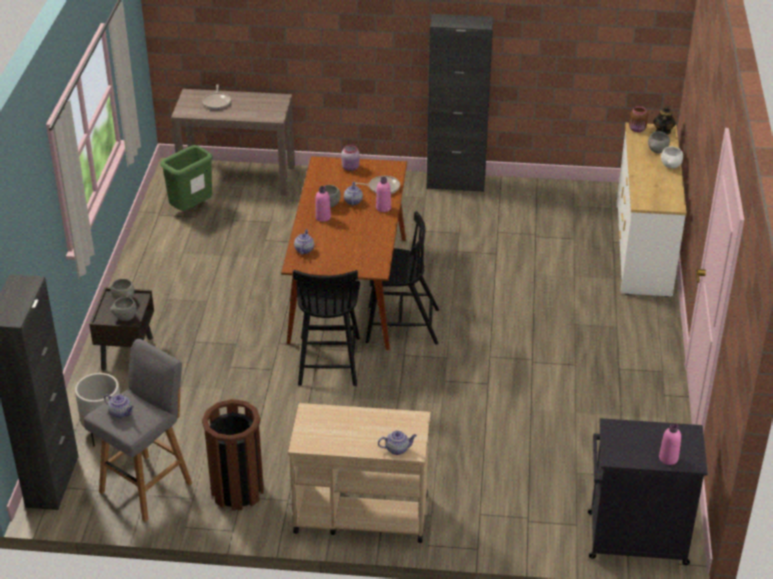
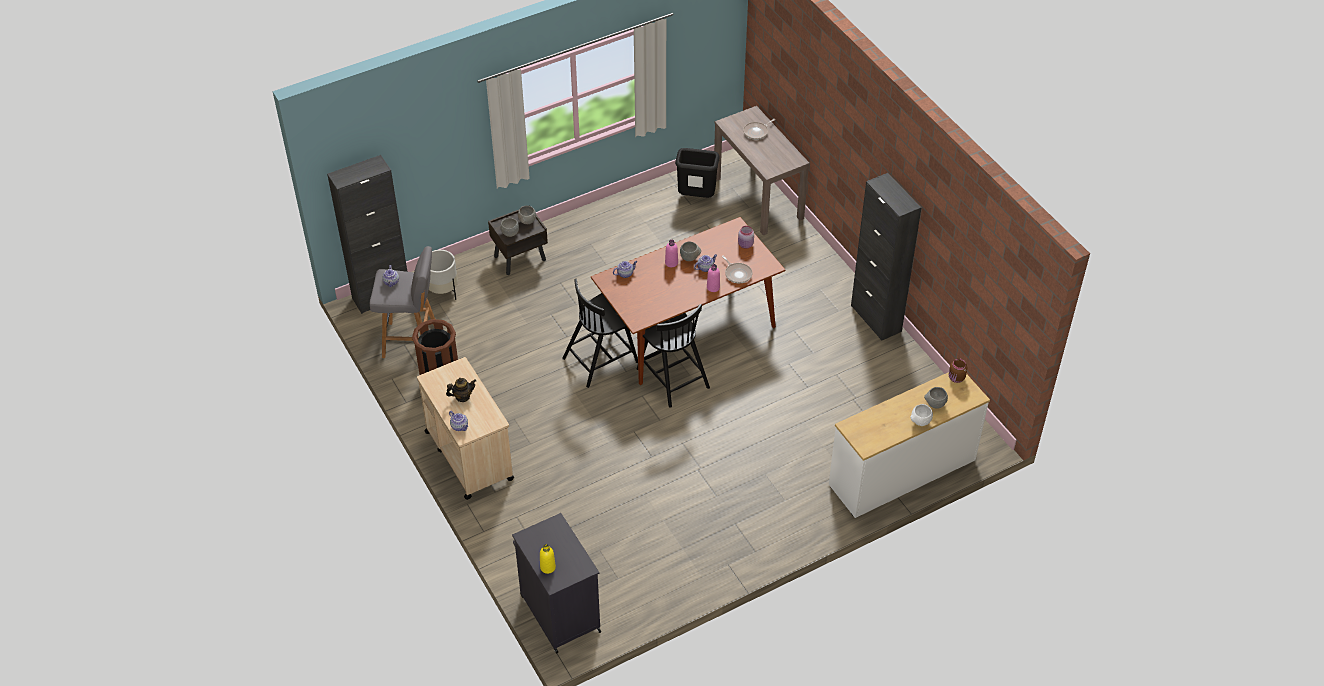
camera: 55 degrees right, 10 degrees up
(191, 209) = (697, 197): green trash can -> black trash can
(662, 132) = (969, 395): teapot -> teapot (462, 397)
(668, 458) = (548, 567): pink bottle -> yellow bottle

